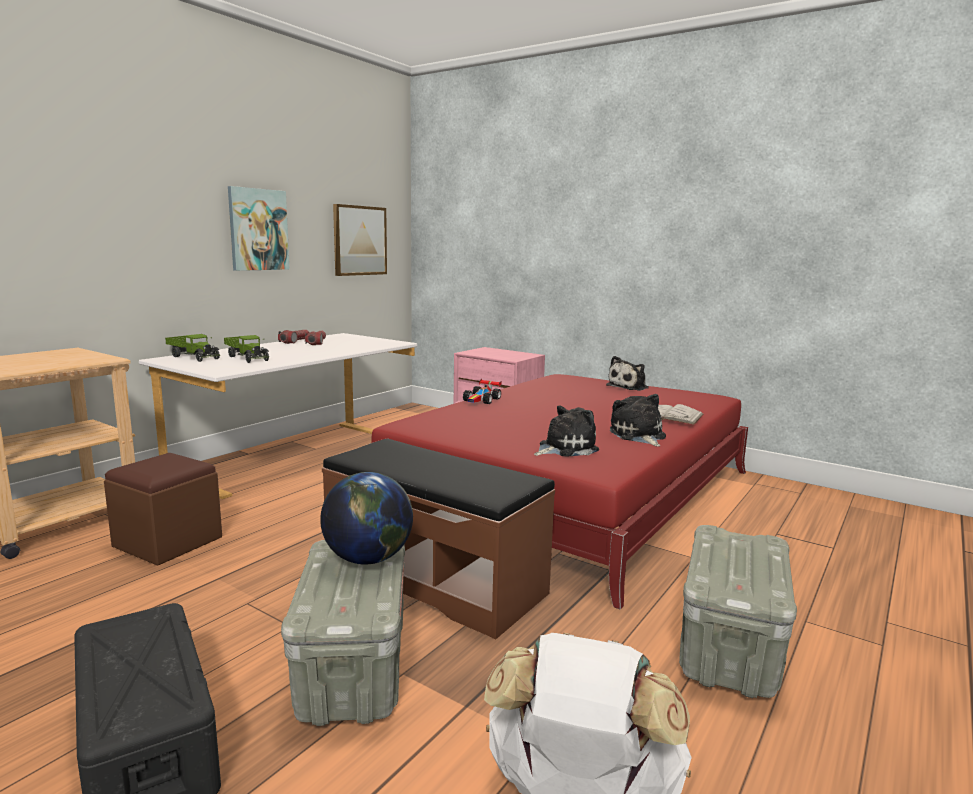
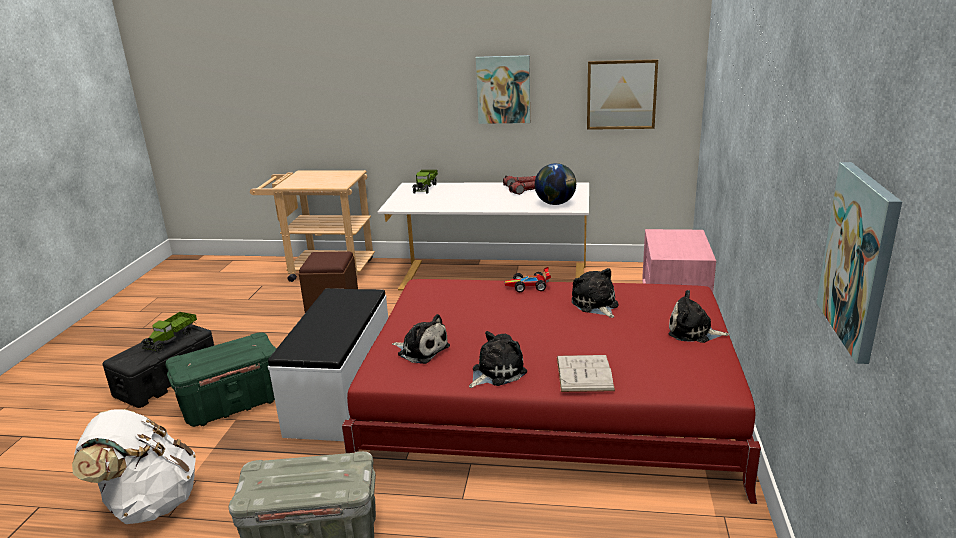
camera: 65 degrees right, 10 degrees up
(247, 358) = (442, 197): toy truck -> toy truck (171, 339)
(353, 672) = (232, 405): grey storage box -> green storage box
(368, 558) = (243, 351): globe -> globe (555, 203)
(435, 579) = (343, 394): brown bench -> white bench
(551, 394) = (595, 305): none -> plush toy
(879, 241) = (860, 259): none -> picture

